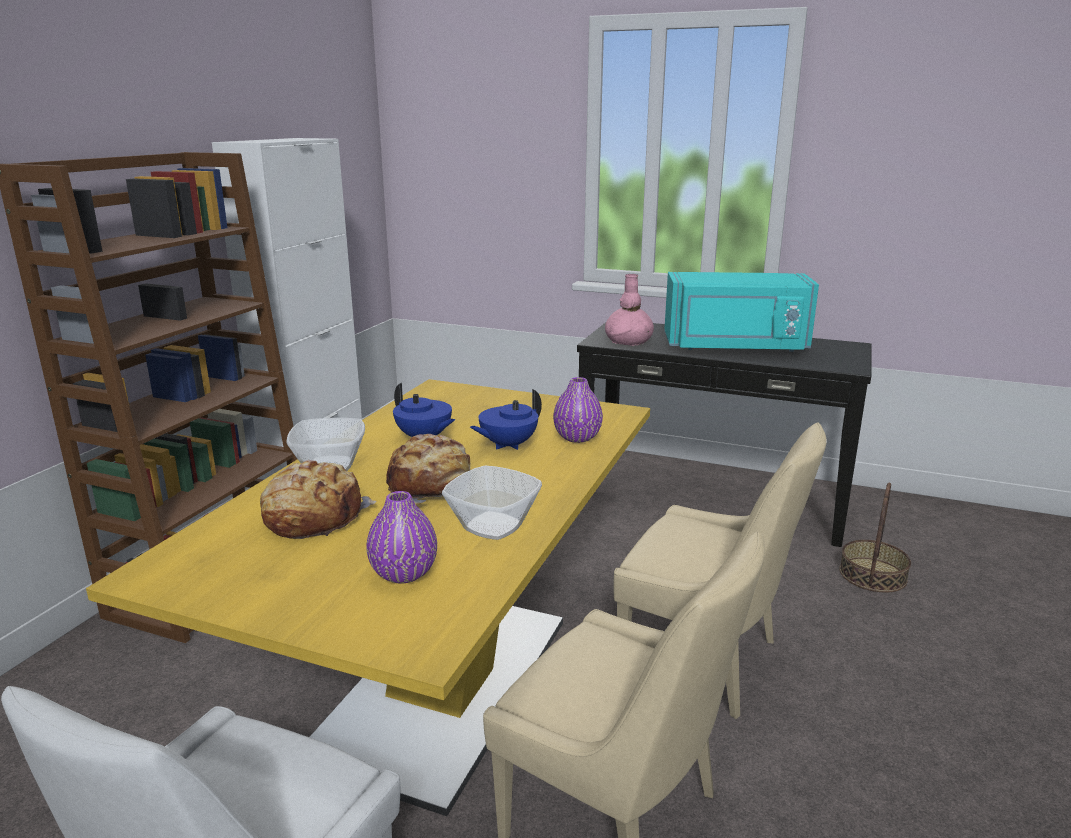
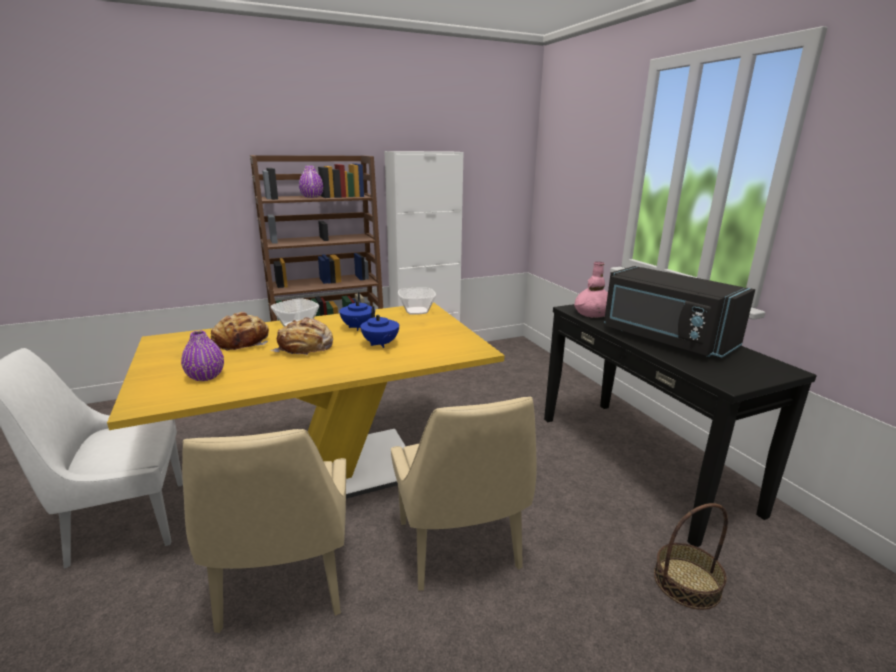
camera: 45 degrees right, 0 degrees up
(491, 526) = (277, 375): bowl -> bowl (416, 311)
(507, 445) = (380, 344): blue teapot -> blue teapot turned 120 degrees counterclockwise
(577, 437) = (420, 354): purple vase -> purple vase (312, 197)
(735, 347) = (665, 339): turquoise microwave -> black microwave

